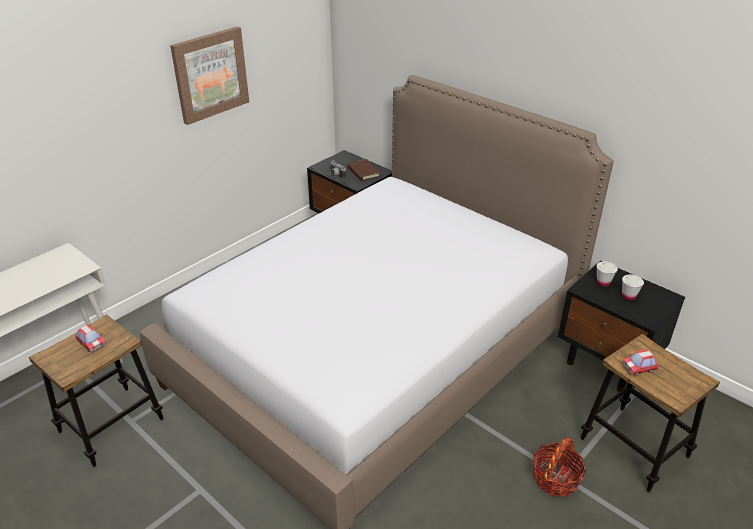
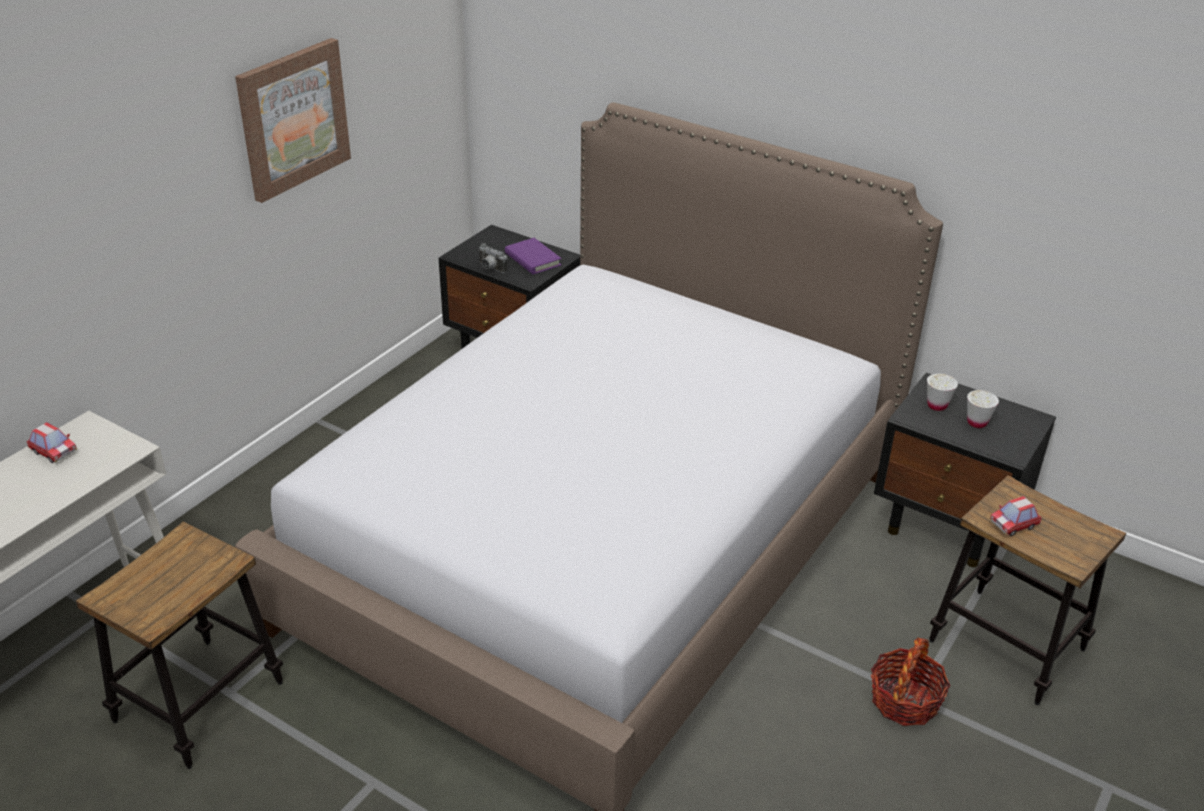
camera: 10 degrees left, 0 degrees up
(92, 343) = (174, 569): toy car -> toy car (53, 452)
(363, 172) = (532, 259): brown book -> purple book

